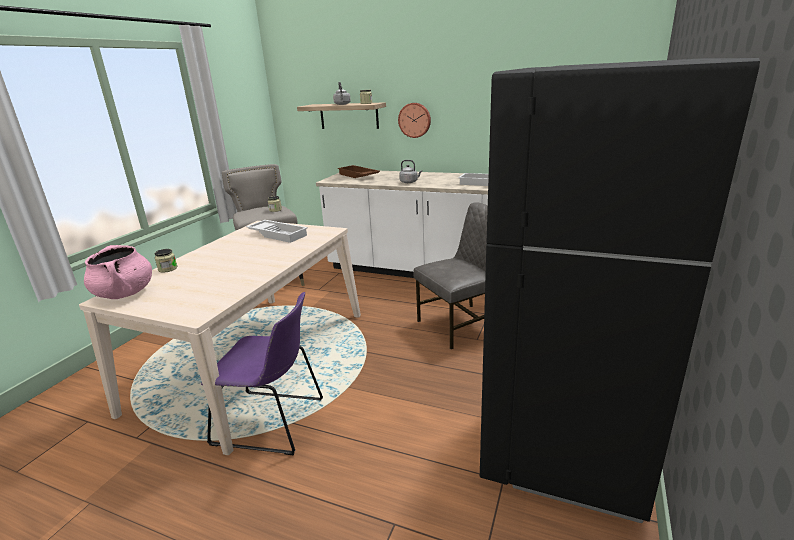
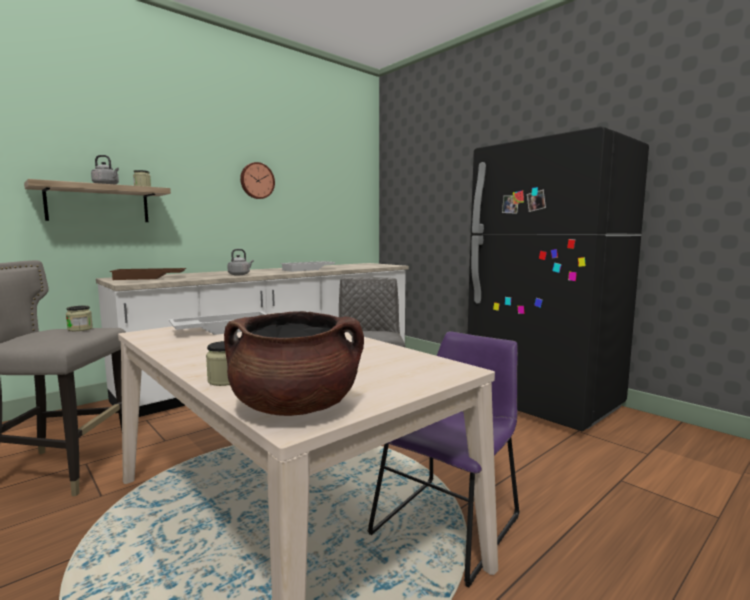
camera: 65 degrees left, 15 degrees down
(125, 293) = (296, 408): pink cooking pot -> brown cooking pot
(415, 120) = (197, 213): wall clock -> wall clock (256, 181)

